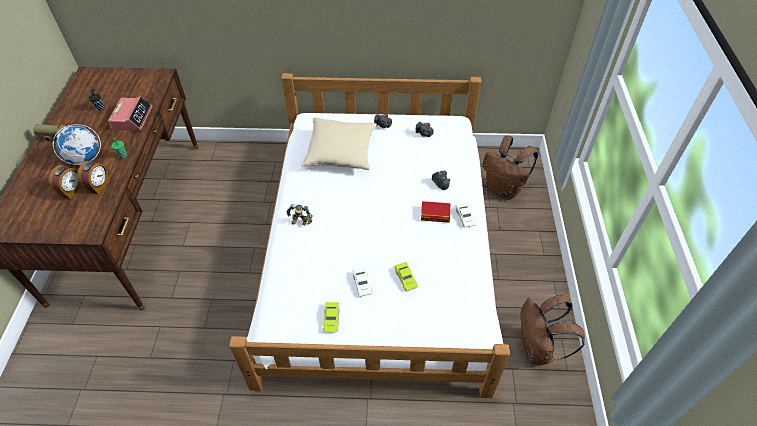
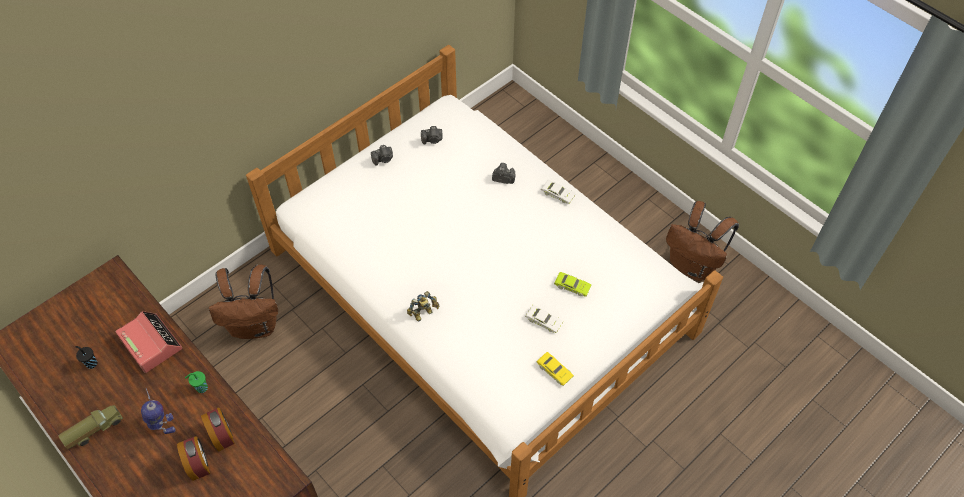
camera: 45 degrees left, 5 degrees up
(84, 159) = (162, 426): globe -> toy robot
(331, 319) = (554, 370): green toy car -> yellow toy car
(340, 152) = (376, 217): beige pillow -> none
(435, 214) = (531, 211): book -> none
(504, 189) = (526, 145): brown backpack -> brown backpack (255, 325)

